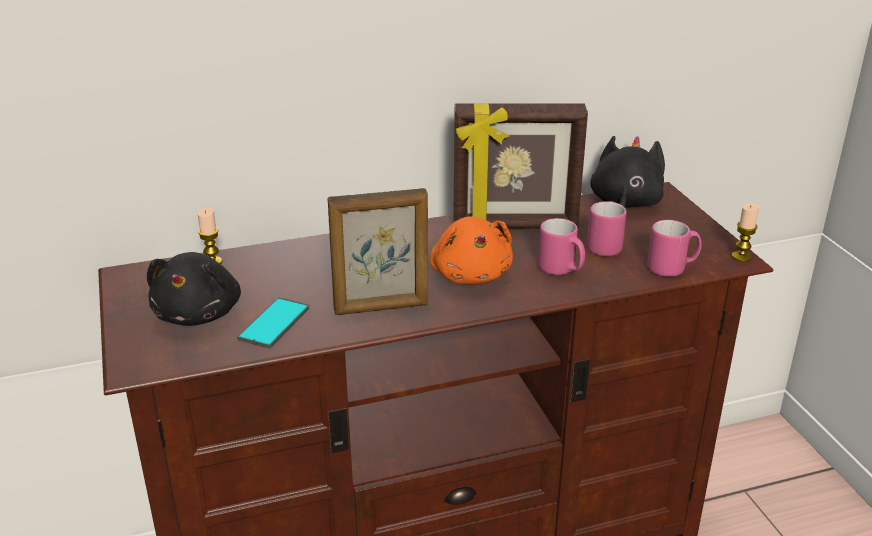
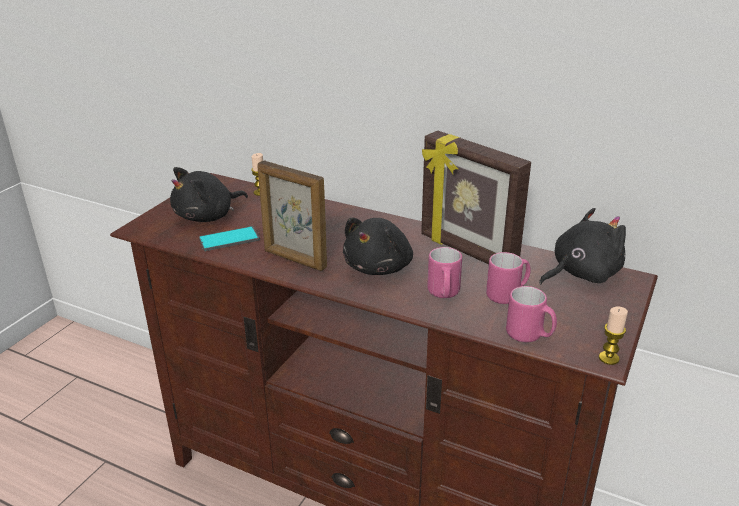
camera: 45 degrees right, 0 degrees up
(470, 275) = (380, 267): orange plush toy -> black plush toy

